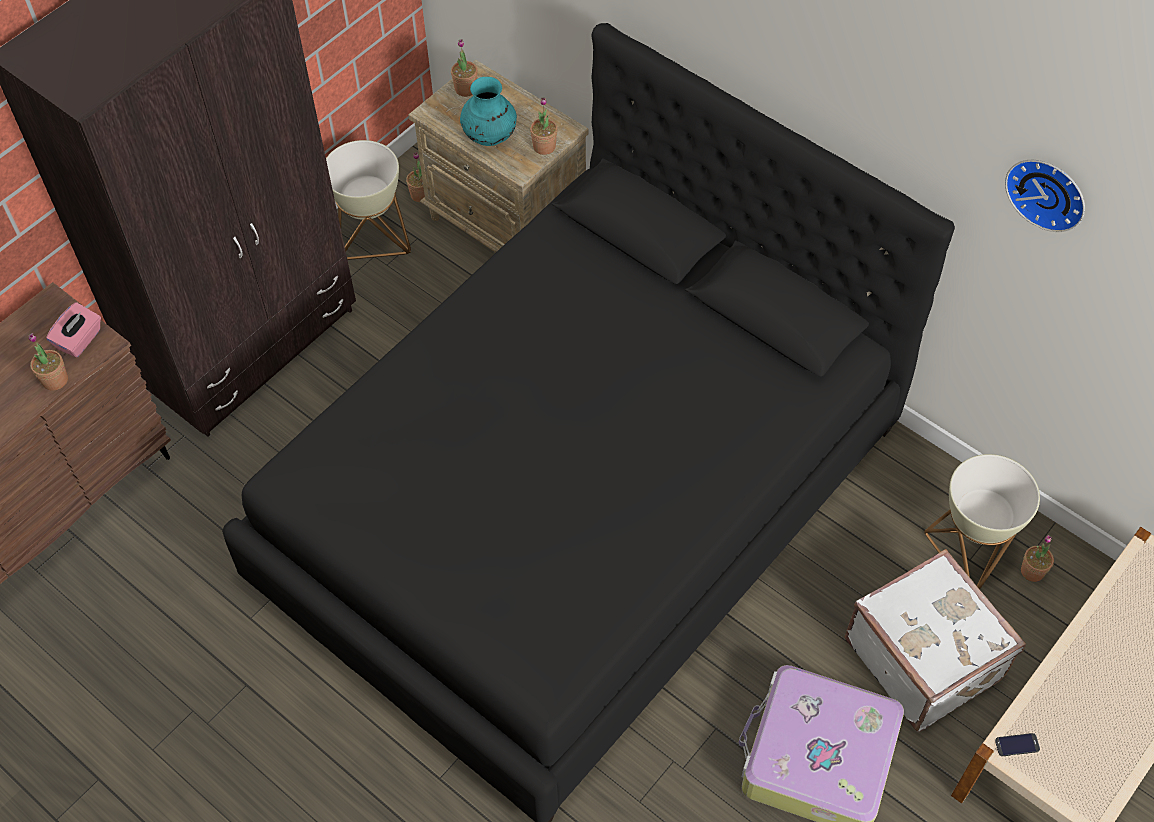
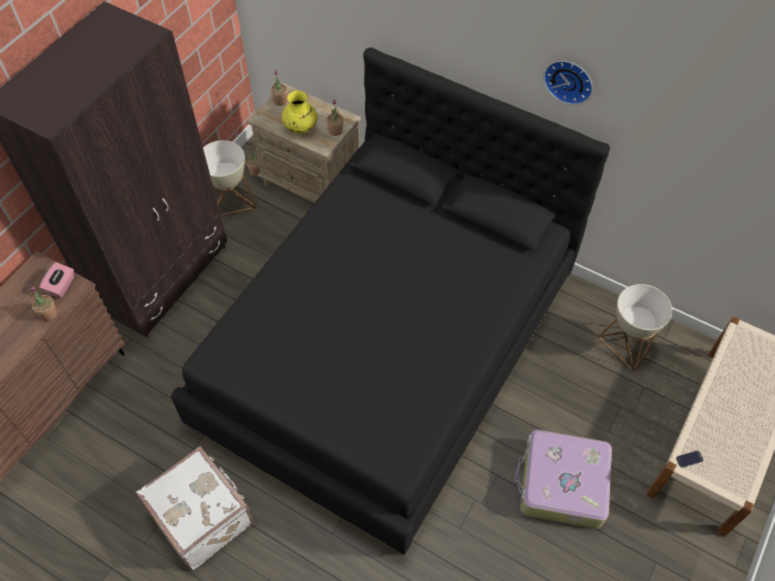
camera: 10 degrees left, 0 degrees up
(489, 137) = (300, 128): turquoise vase -> yellow vase
(925, 657) = (613, 412): white suitcase -> white suitcase (203, 516)
(1032, 571) = (665, 351): potted plant -> none
(1048, 191) = (671, 117): wall clock -> wall clock (569, 80)

